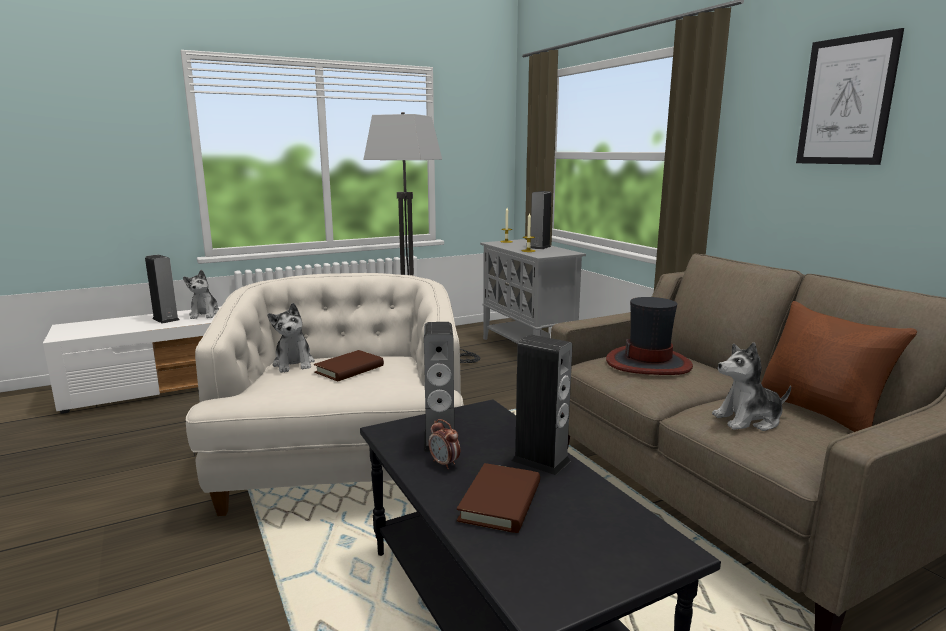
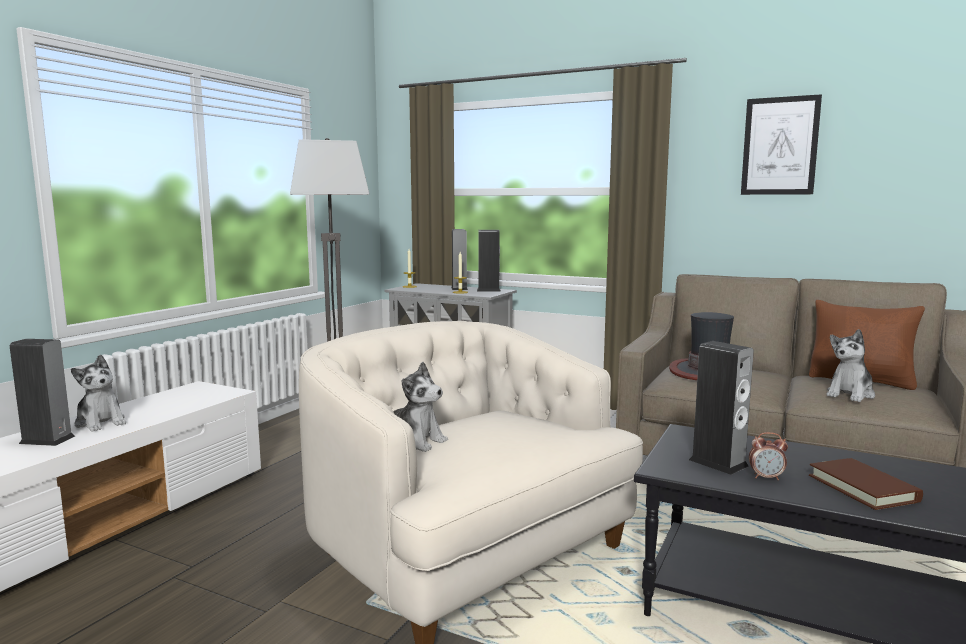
camera: 35 degrees left, 5 degrees down
(349, 369) = (497, 430): brown book -> none
(541, 460) = (812, 454): speaker -> speaker (488, 290)

